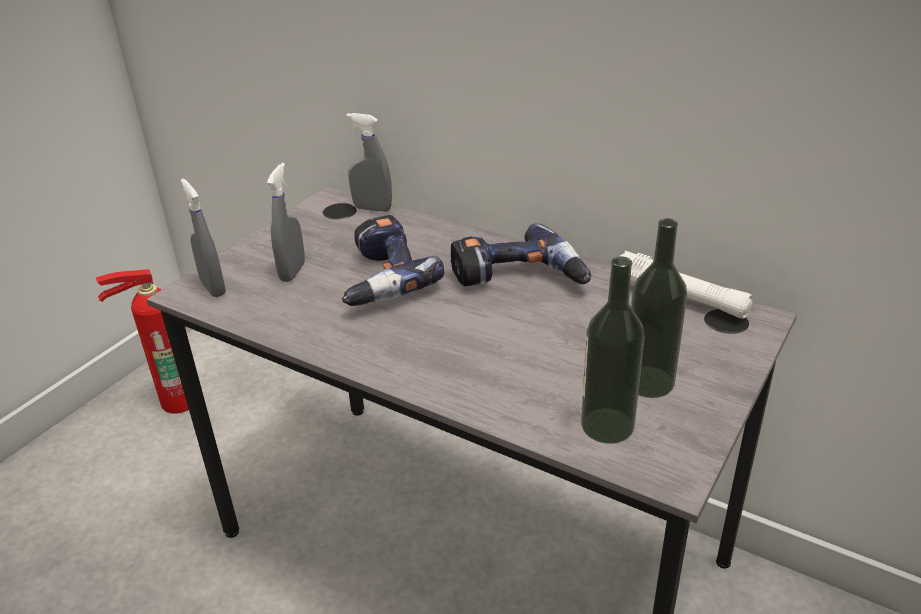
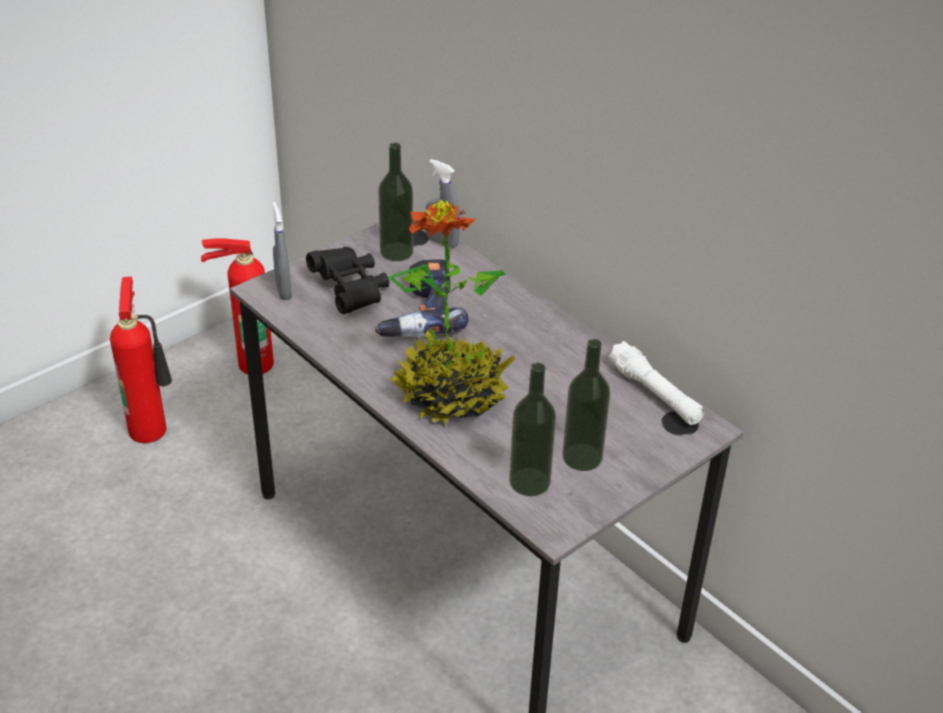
camera: 15 degrees right, 5 degrees up
(80, 494) = (152, 428): none -> fire extinguisher
(292, 272) = (351, 291): grey spray bottle -> black binoculars
(327, 226) = (396, 251): none -> bottle
(460, 350) = (452, 394): none -> potted plant
(518, 280) = (530, 344): power drill -> none

